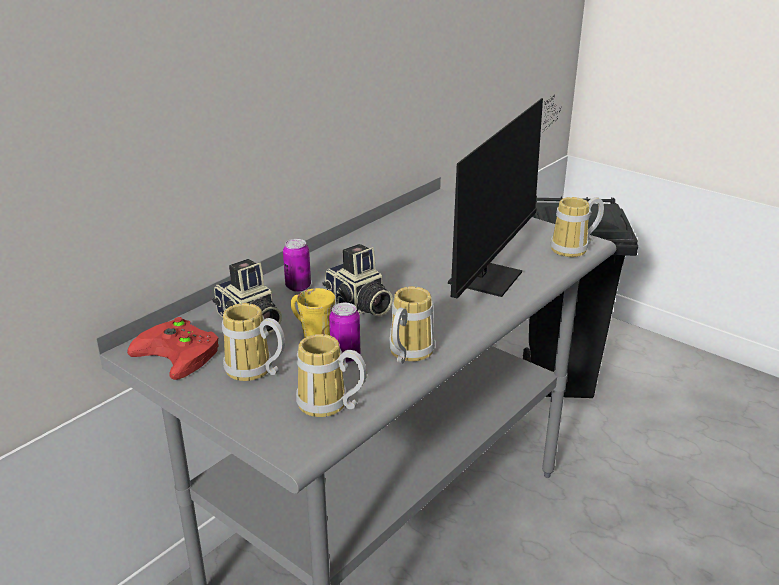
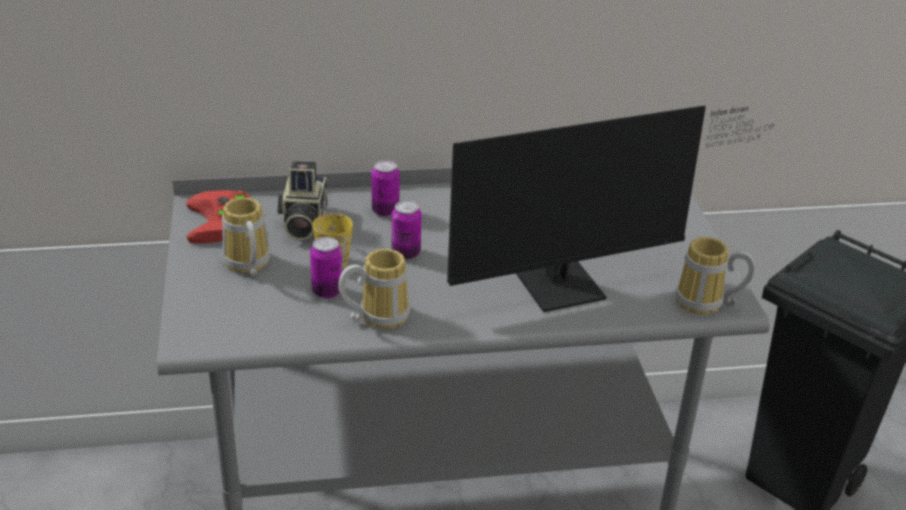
camera: 40 degrees right, 5 degrees up
(327, 406) = (254, 323): mug -> none
(358, 305) = (406, 253): camera -> can

